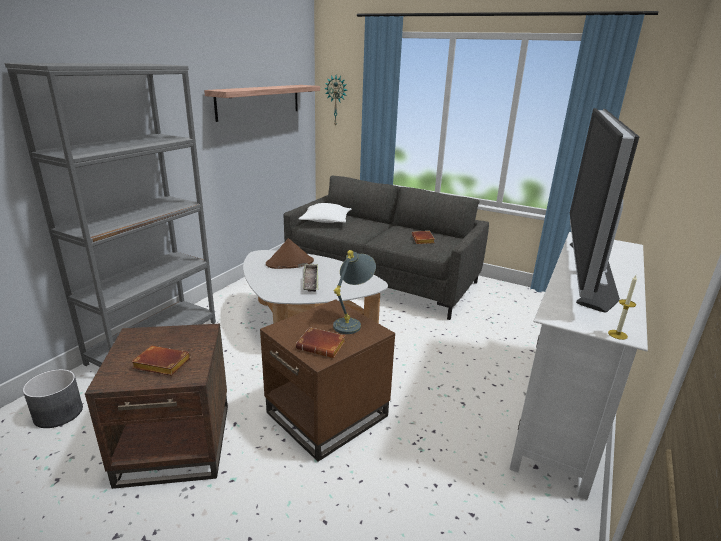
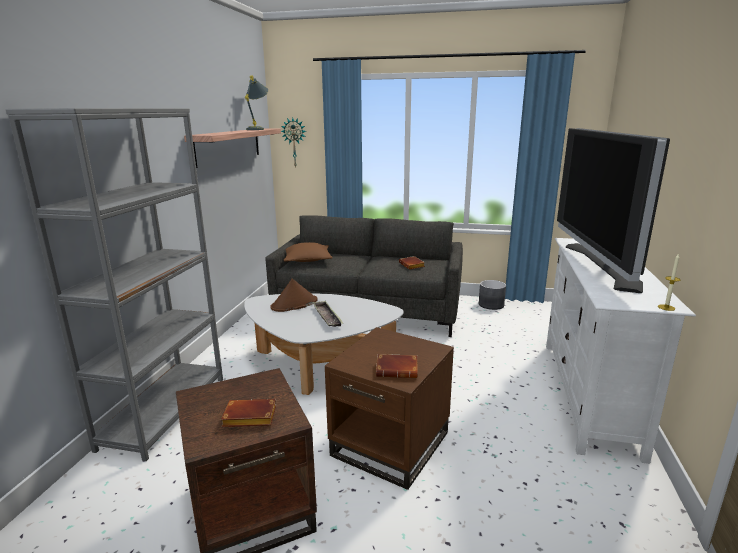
camera: 15 degrees left, 5 degrees down
(58, 413) = (91, 510): grey planter -> grey planter (491, 305)
(326, 220) = (307, 259): white pillow -> brown pillow
(352, 322) = (408, 344): grey table lamp -> grey table lamp (258, 129)

